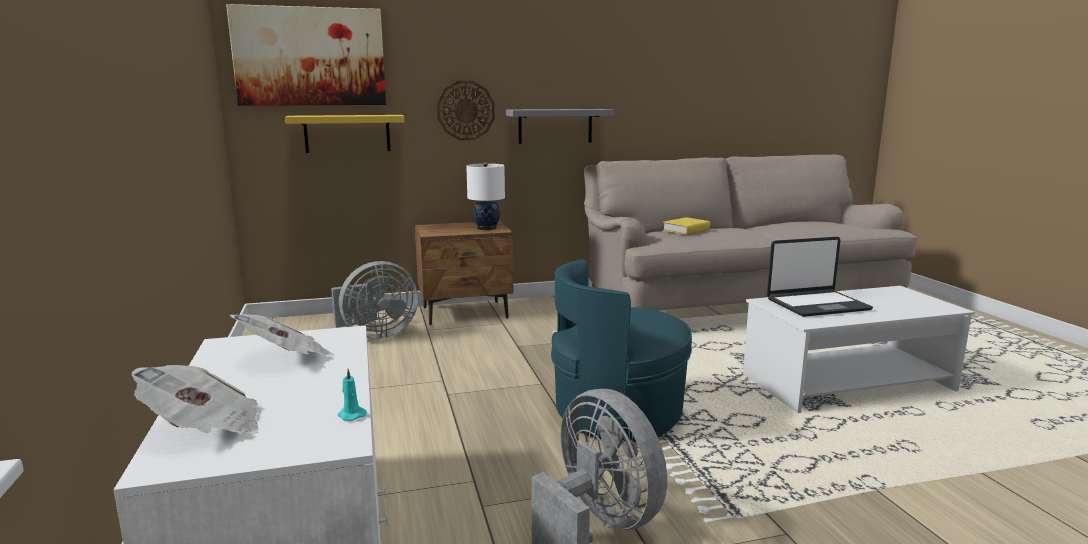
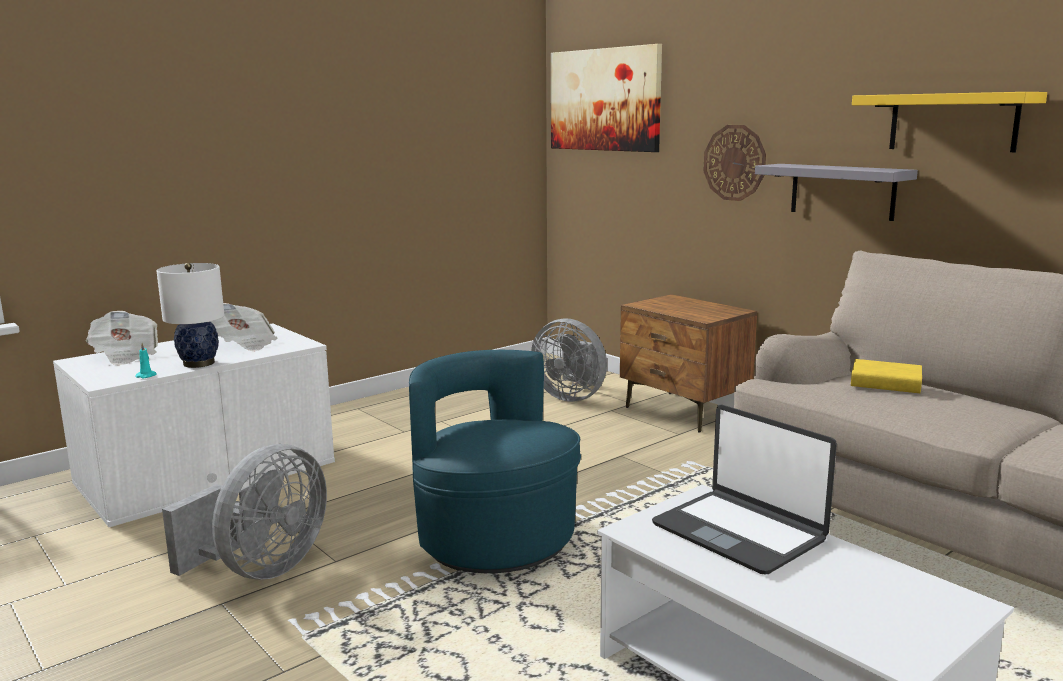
camera: 65 degrees right, 0 degrees up
(347, 133) = (626, 181): yellow shelf -> yellow shelf (952, 122)
(486, 228) = (705, 313): white table lamp -> white table lamp (198, 363)

